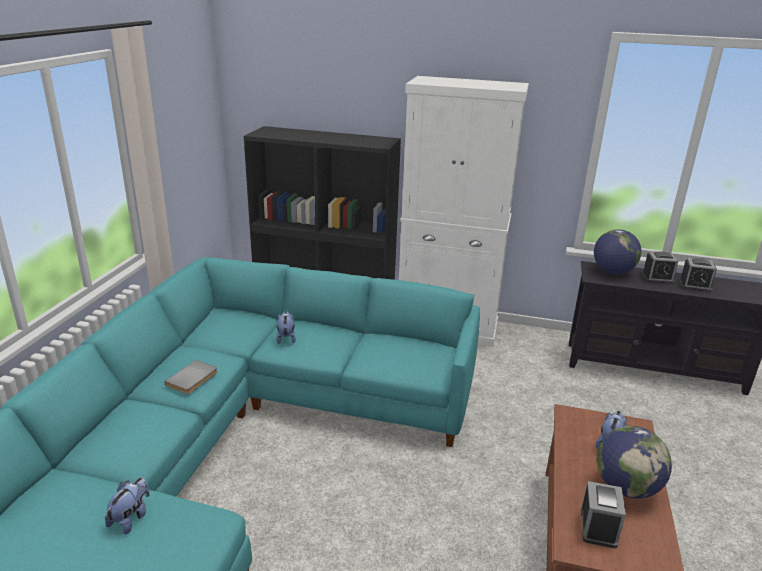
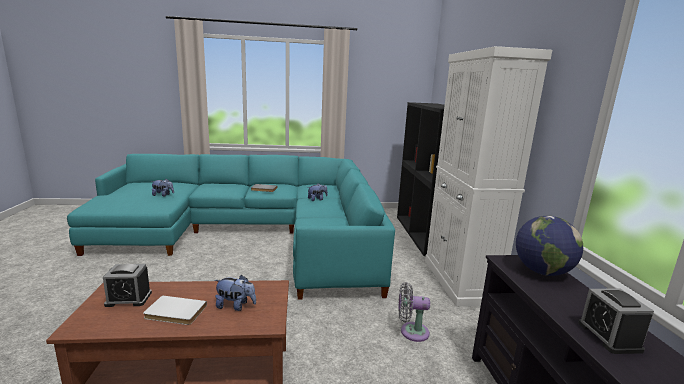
camera: 70 degrees right, 10 degrees down
(529, 385) = (411, 331): none -> grey fan
(626, 487) = (174, 313): globe -> white book
(657, 278) = (578, 303): alarm clock -> none

